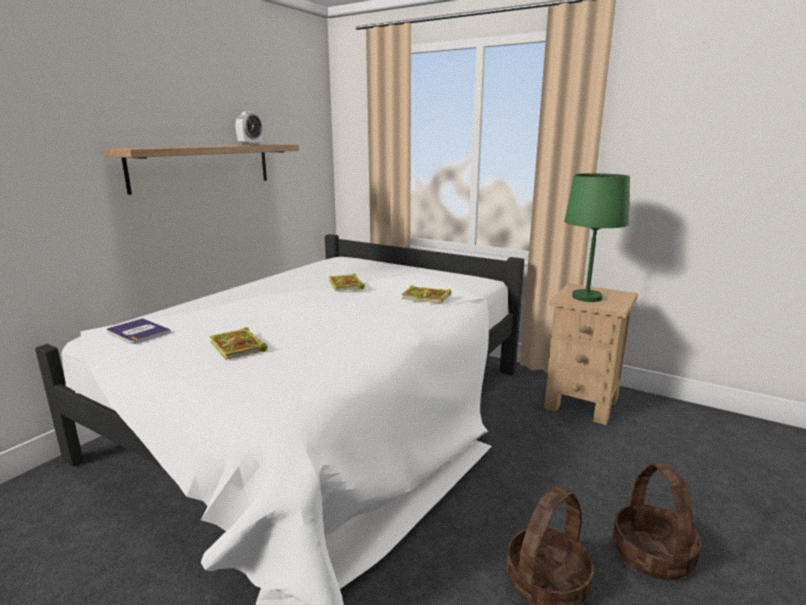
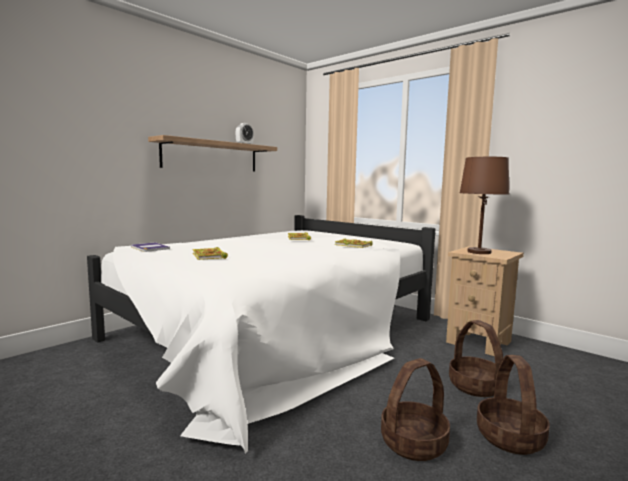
camera: 10 degrees right, 10 degrees down
(587, 297) = (479, 252): green table lamp -> brown table lamp
(595, 477) = (475, 386): none -> basket

